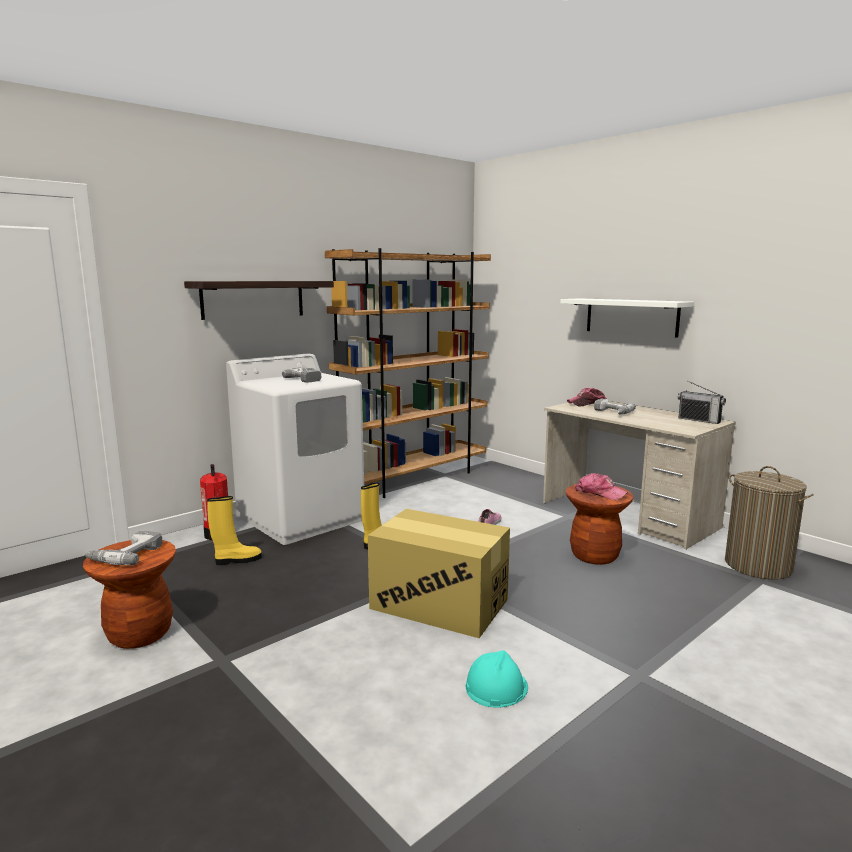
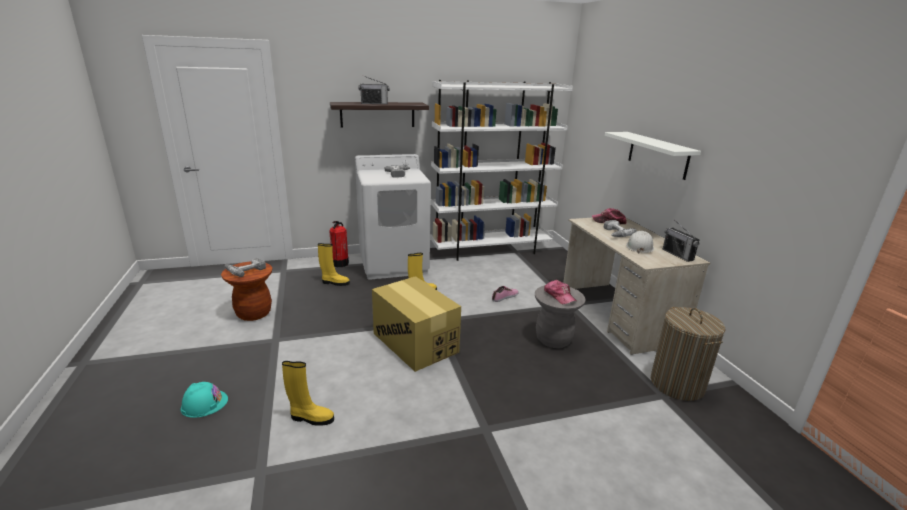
camera: 25 degrees right, 10 degrees up
(258, 280) = (374, 103): none -> radio
(403, 748) = (311, 418): none -> yellow boot
(414, 479) = (491, 250): brown bookcase -> white bookcase
(496, 687) = (392, 404): turquoise hard hat -> turquoise hard hat (204, 403)
(594, 555) = (553, 339): brown stool -> grey stool
(655, 419) = (639, 247): none -> white hard hat

